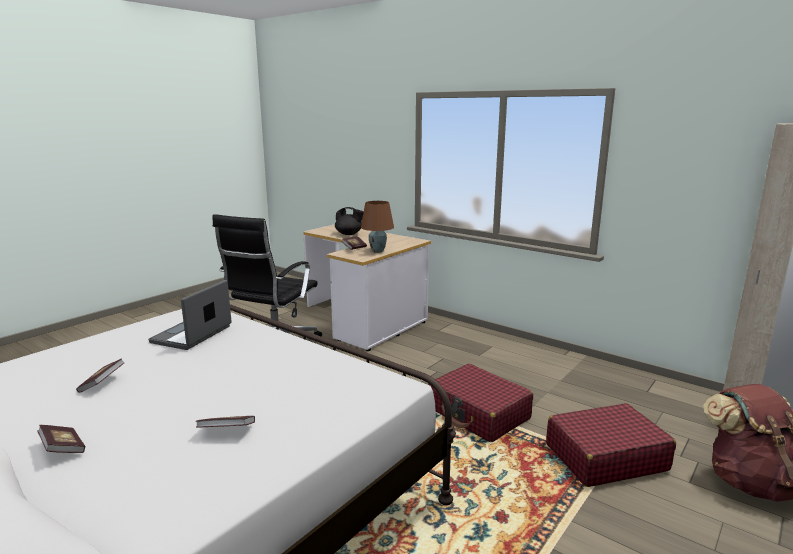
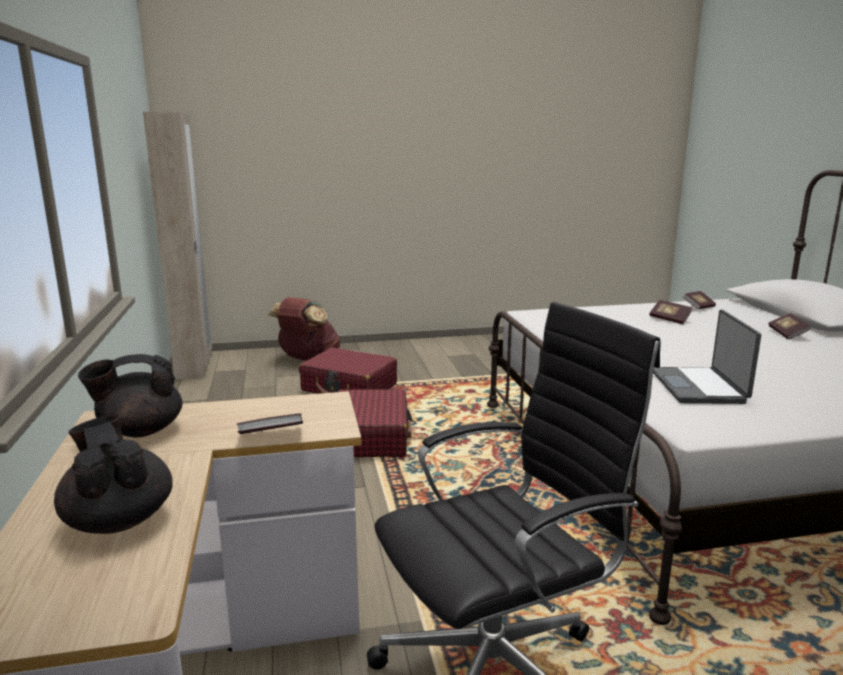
camera: 140 degrees left, 0 degrees up
(102, 384) = (789, 363): book -> book (698, 307)
(193, 335) = (699, 387): laptop -> laptop turned 120 degrees clockwise
(377, 251) = (259, 411): brown table lamp -> none
(396, 241) = (140, 431): none -> black teapot

